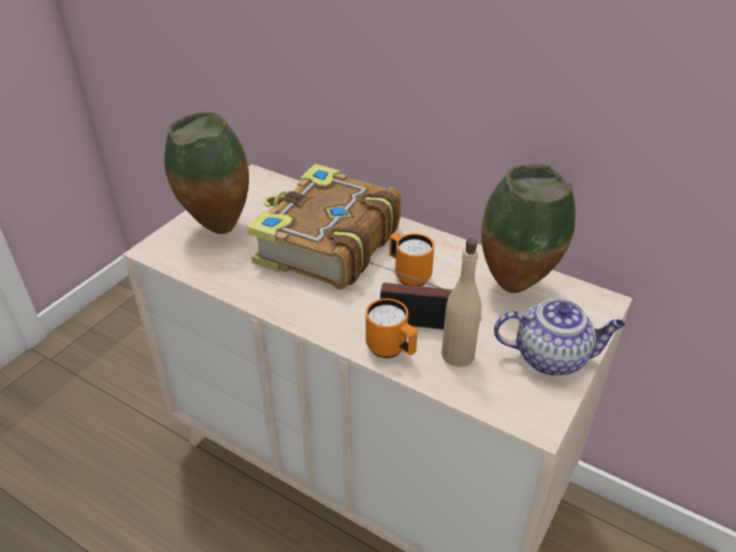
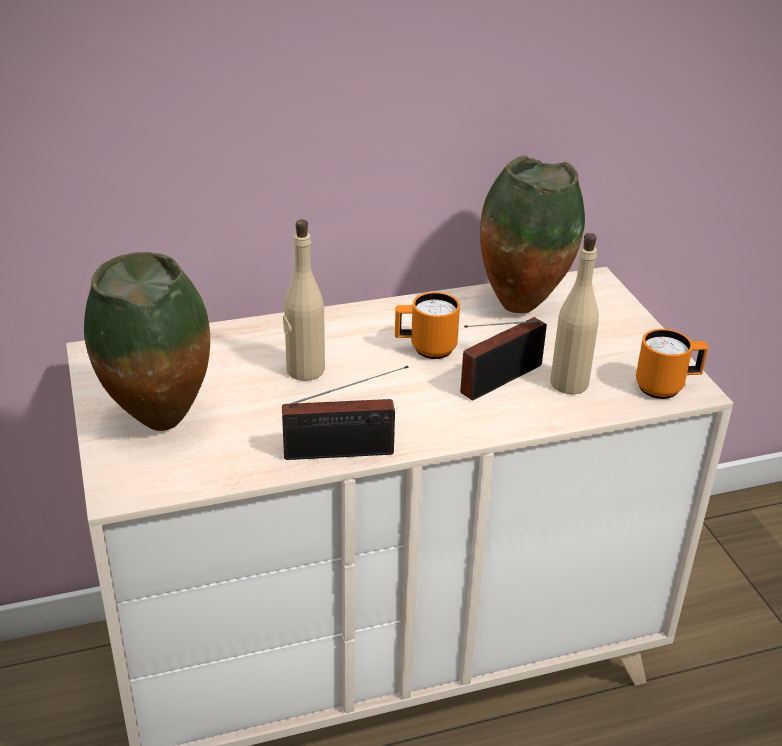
camera: 50 degrees left, 5 degrees down
(268, 302) = (345, 452): none -> radio
(326, 244) = (304, 370): book -> beige bottle
(391, 350) = (518, 415): orange mug -> orange mug (666, 388)
(552, 357) = (629, 341): teapot -> none

